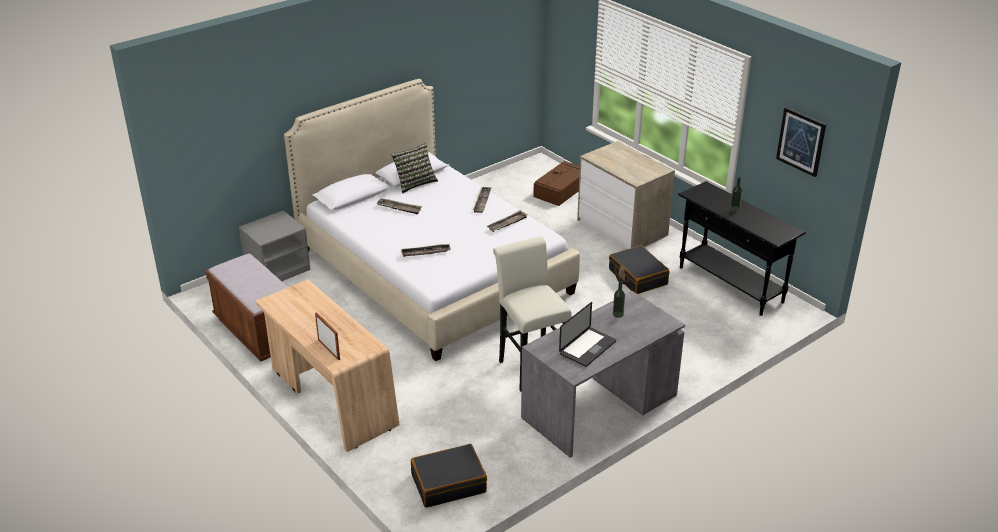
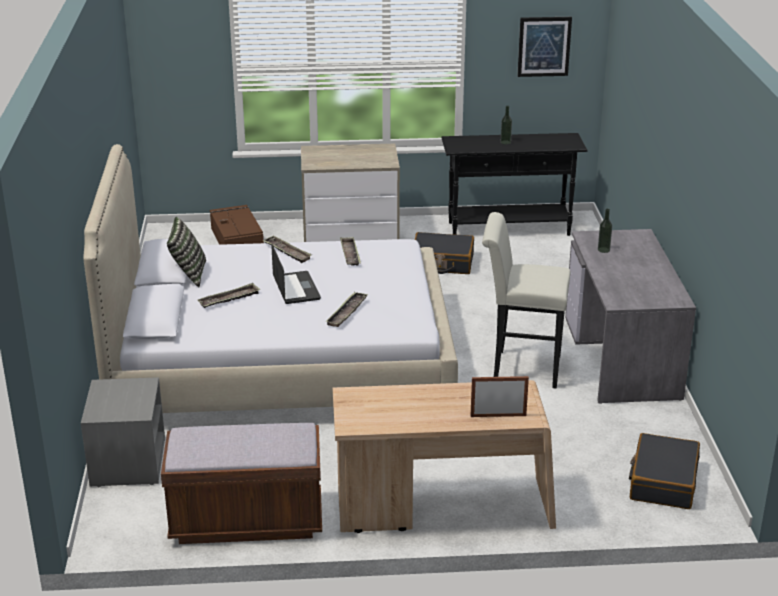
camera: 55 degrees left, 5 degrees down
(587, 348) = (643, 281): laptop -> laptop (296, 288)

